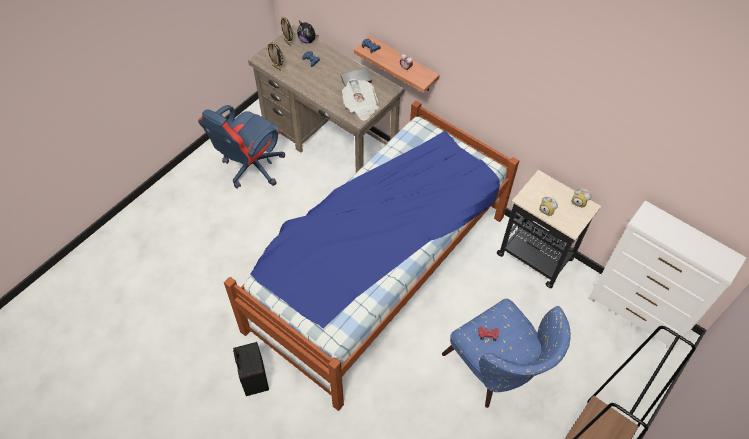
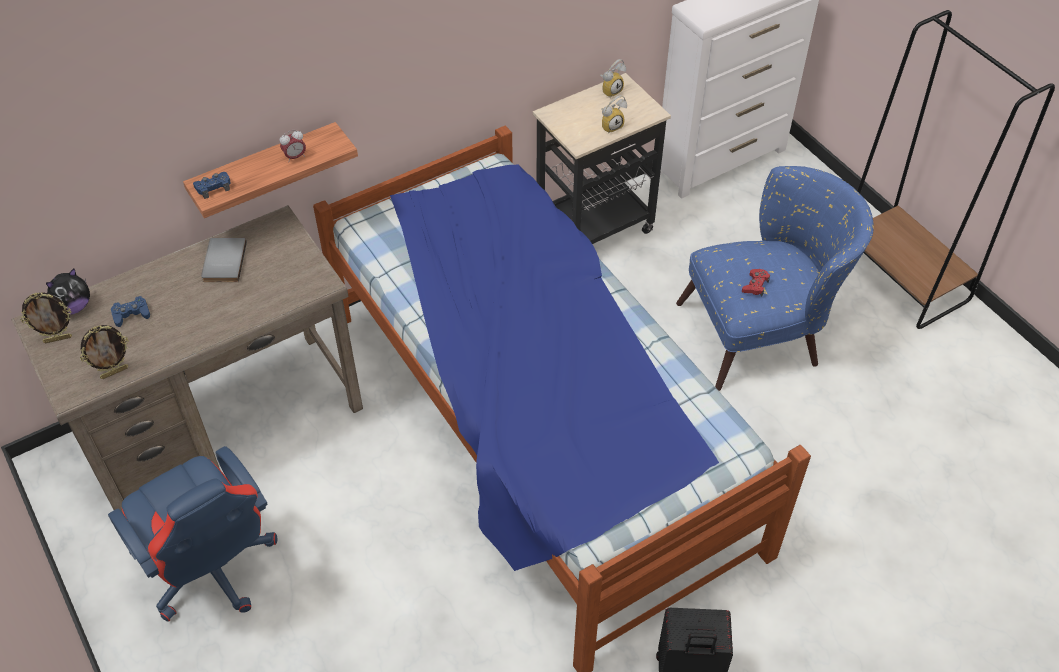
camera: 70 degrees left, 5 degrees down
(360, 106) = (295, 272): newspaper -> none

